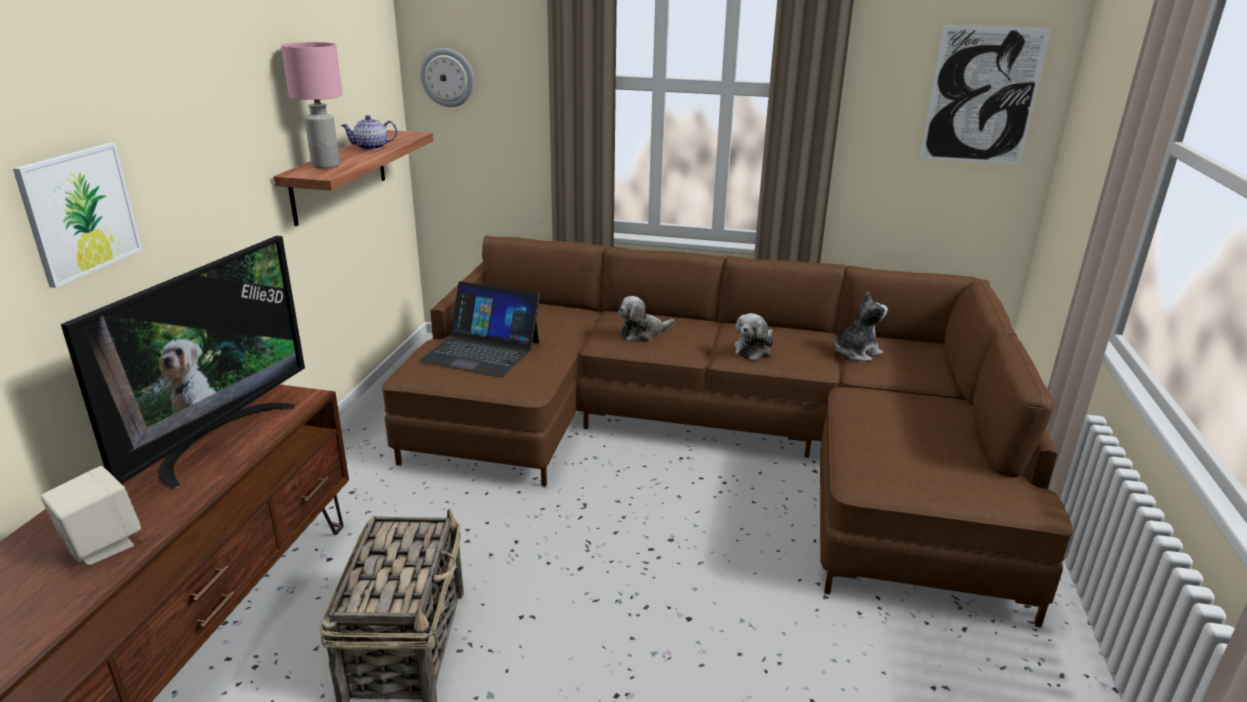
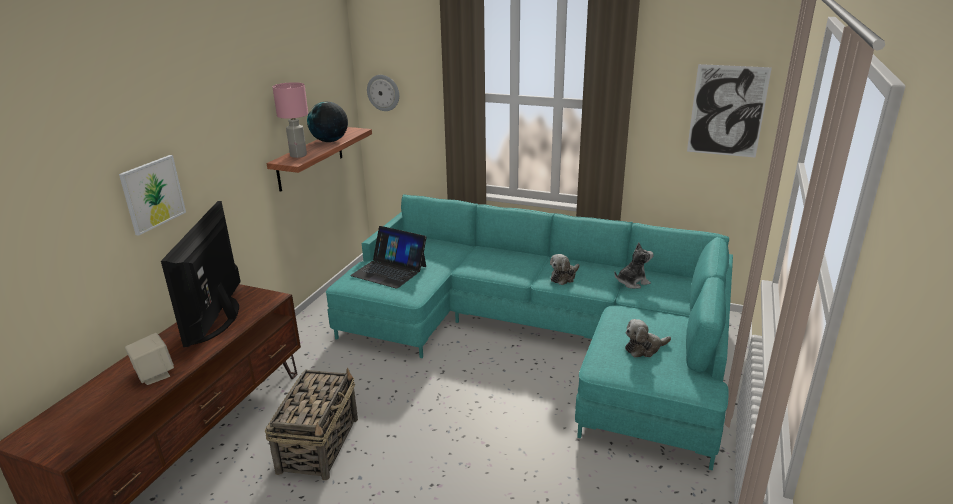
camera: 10 degrees right, 0 degrees up
(216, 438) = (221, 319): television -> television turned 150 degrees clockwise
(371, 147) = (330, 141): teapot -> globe
(643, 333) = (494, 263): plush toy -> plush toy (644, 348)
(720, 440) = (542, 335): brown sofa -> turquoise sofa

